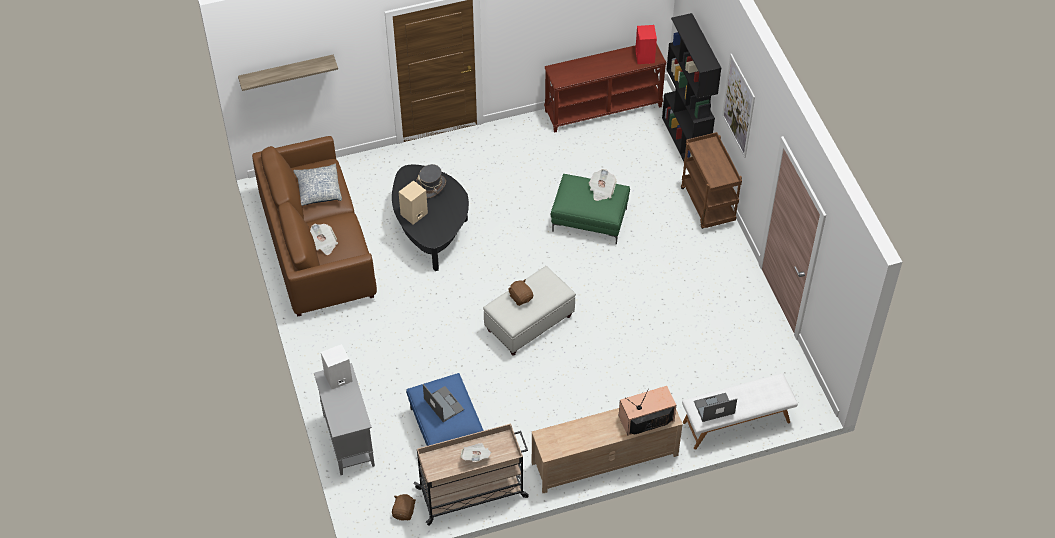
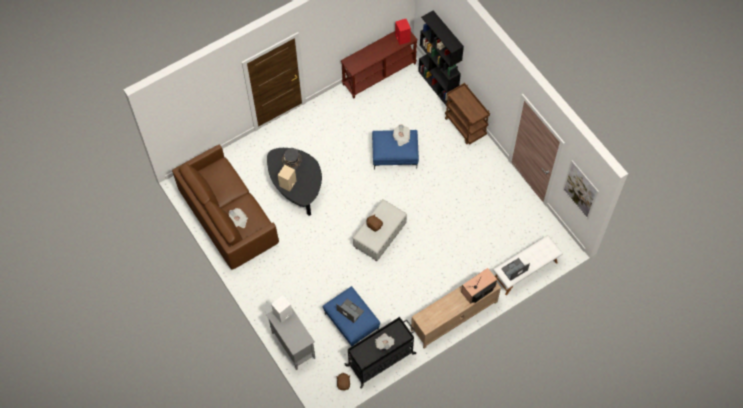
camera: 15 degrees left, 10 degrees up
(287, 72) = (185, 115): shelf -> none
(318, 190) = (221, 183): pillow -> none
(473, 492) = (381, 359): beige cart -> black cart
(590, 219) = (395, 155): green ottoman -> blue ottoman
(738, 106) = (481, 70): picture -> picture (580, 190)

